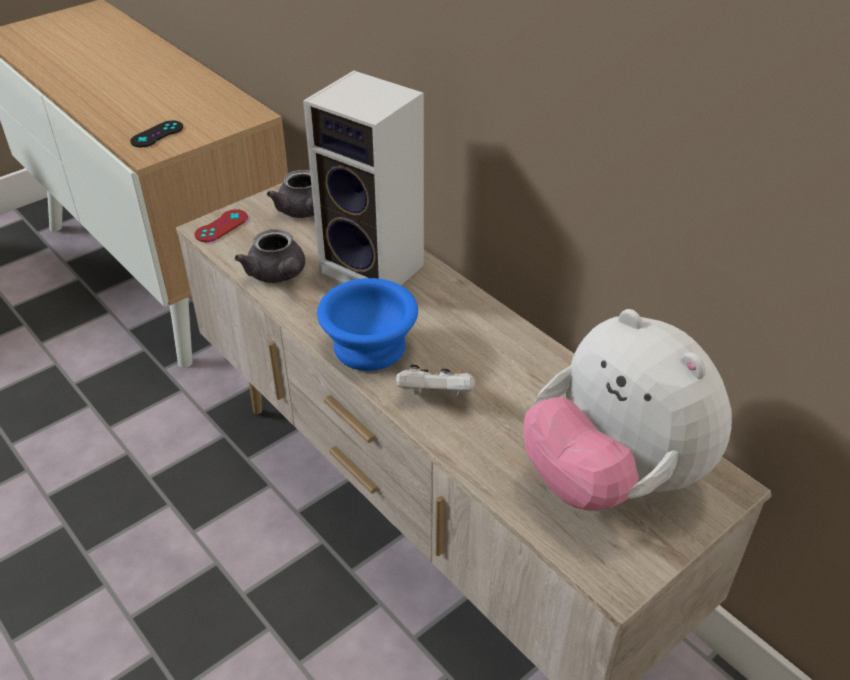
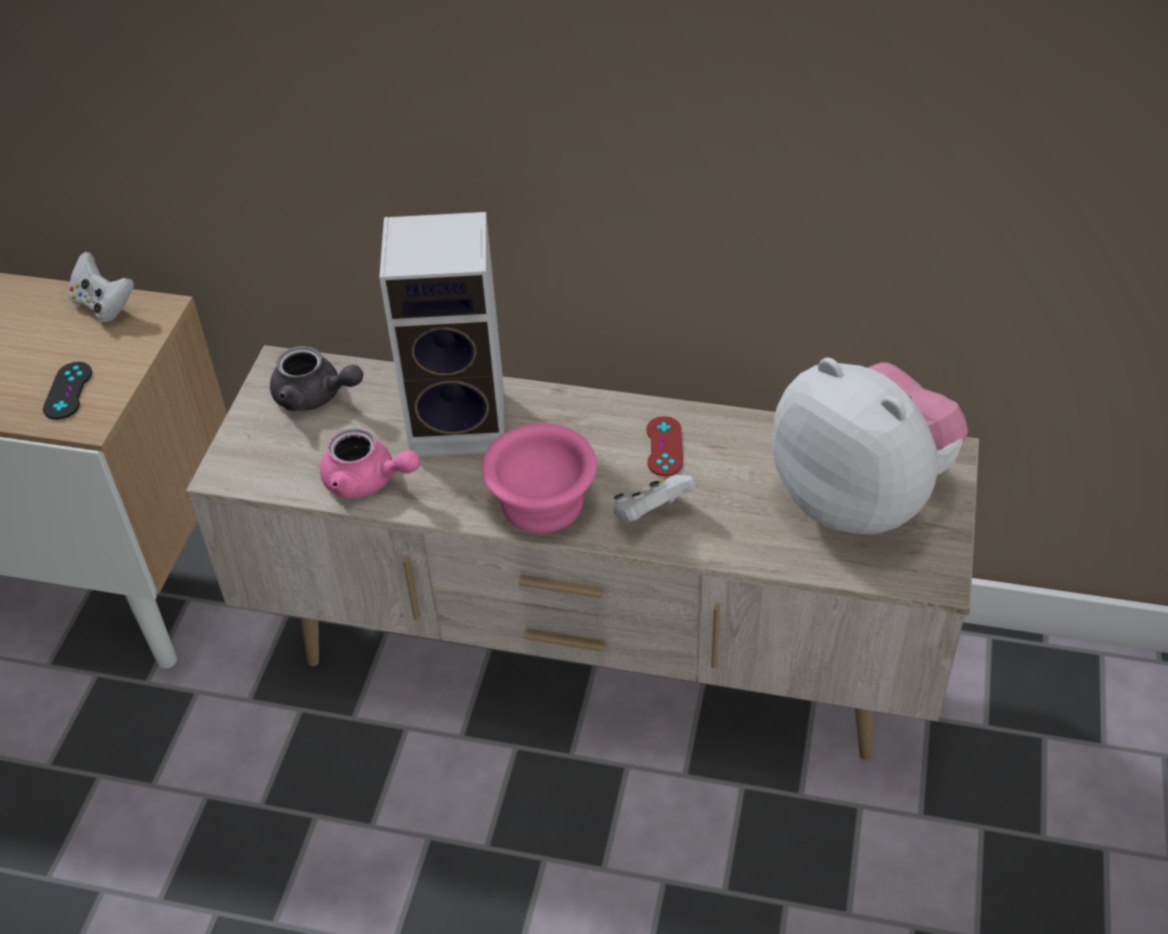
camera: 35 degrees left, 5 degrees up
(221, 226) = (239, 461): red game controller -> red game controller (664, 446)
(229, 100) = (104, 305): none -> white game controller
(278, 275) = (368, 481): grey teapot -> pink teapot
(372, 346) = (544, 501): blue bowl -> pink bowl
(613, 478) = (861, 498): plush toy -> plush toy turned 150 degrees counterclockwise

